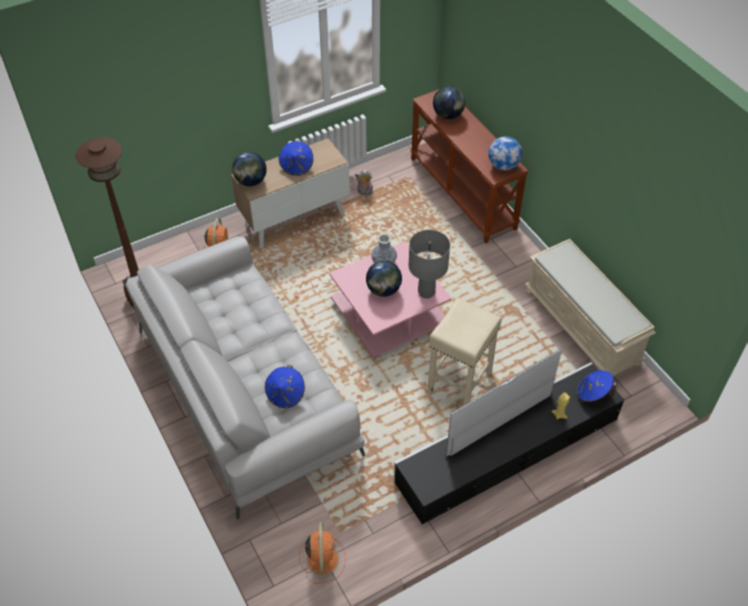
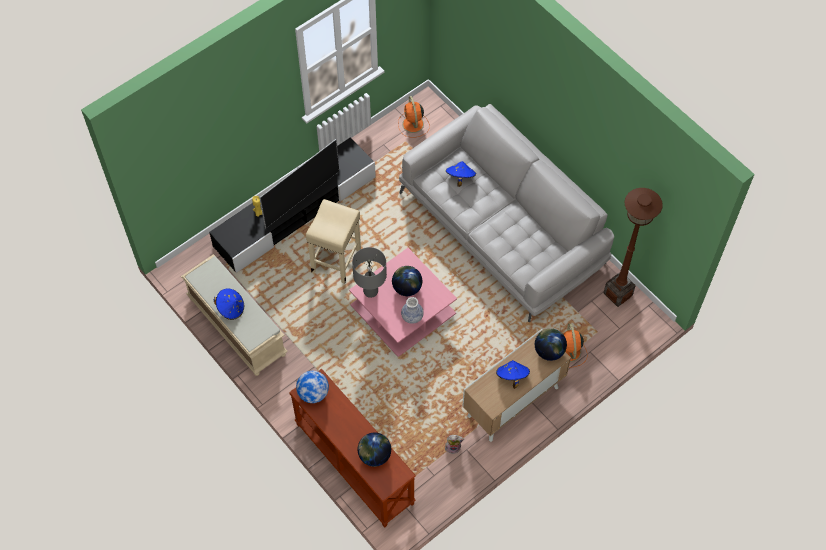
camera: 170 degrees right, 10 degrees up
(593, 393) = (232, 233): blue hat -> blue hat (231, 308)

